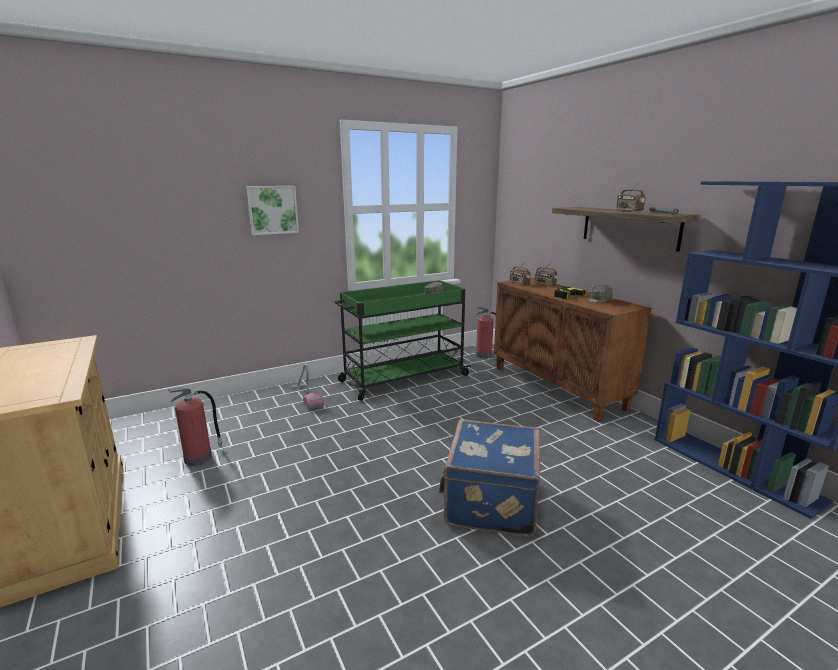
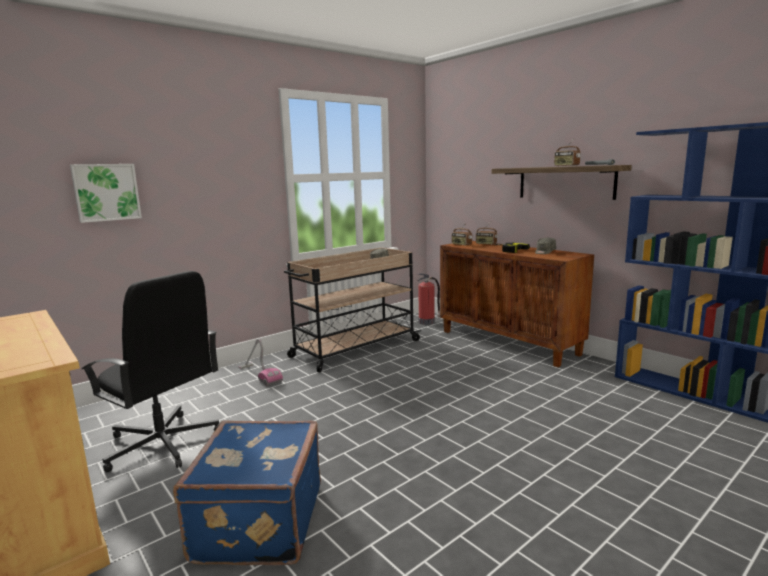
camera: 10 degrees left, 5 degrees down
(199, 457) = (162, 444): fire extinguisher -> black office chair
(272, 210) = (214, 178): picture -> picture (106, 192)
(403, 378) = (354, 349): green cart -> beige cart
(489, 502) = (488, 446): blue suitcase -> blue suitcase (257, 523)

